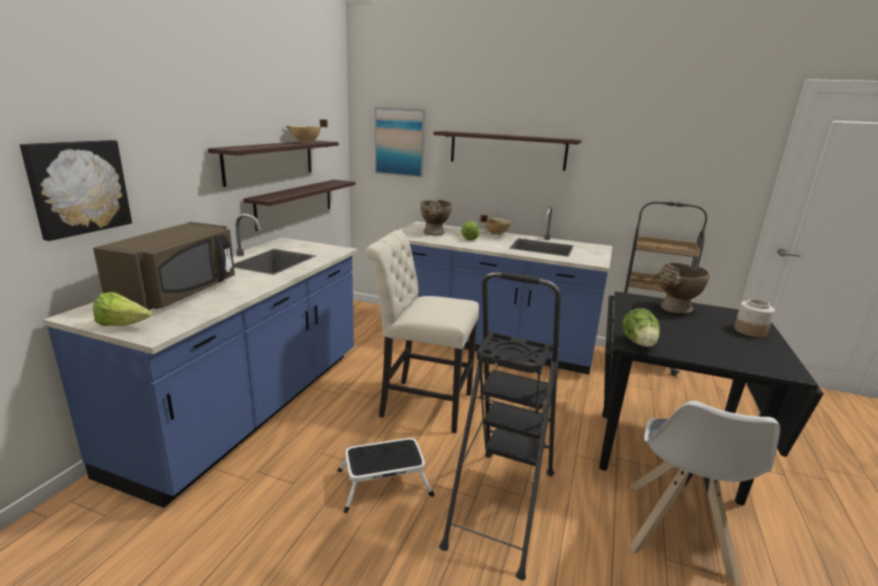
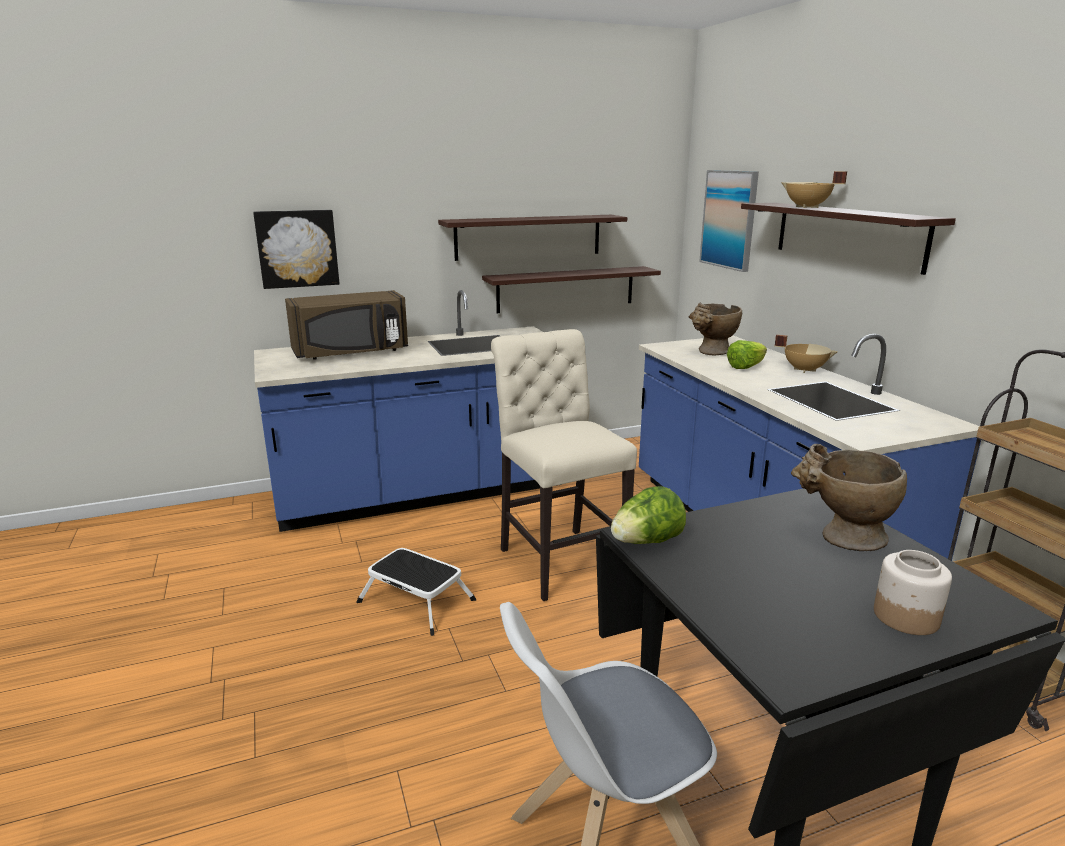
camera: 50 degrees right, 0 degrees up
(123, 325) = (274, 364): lettuce -> none
(306, 142) = (576, 216): beige cooking pot -> beige cooking pot (807, 207)
(501, 508) = (467, 684): step ladder -> none

